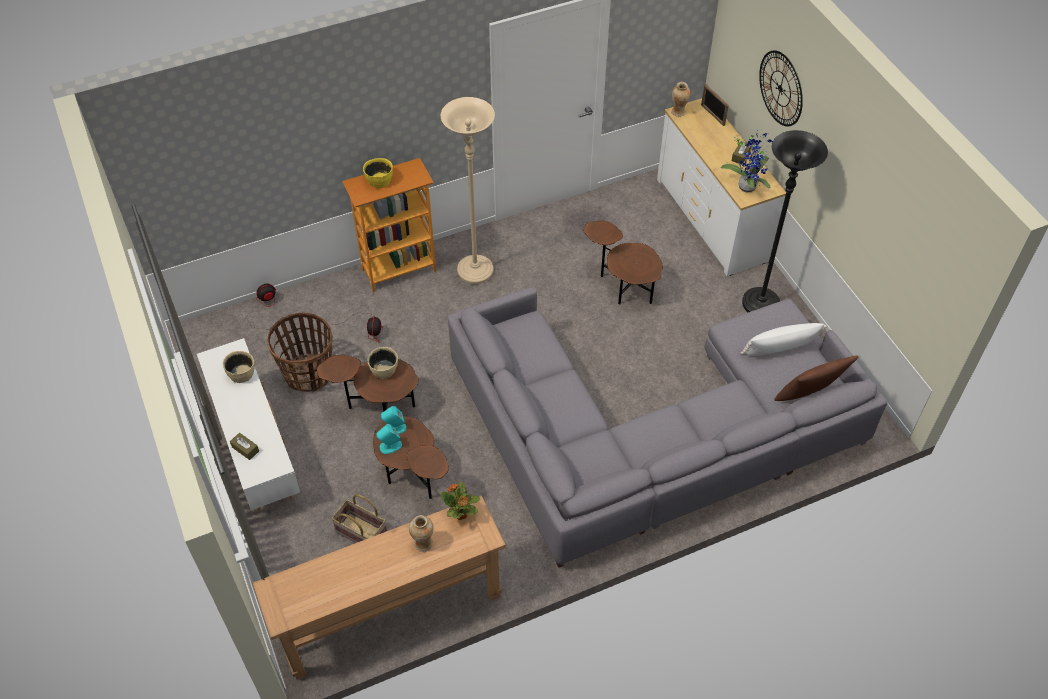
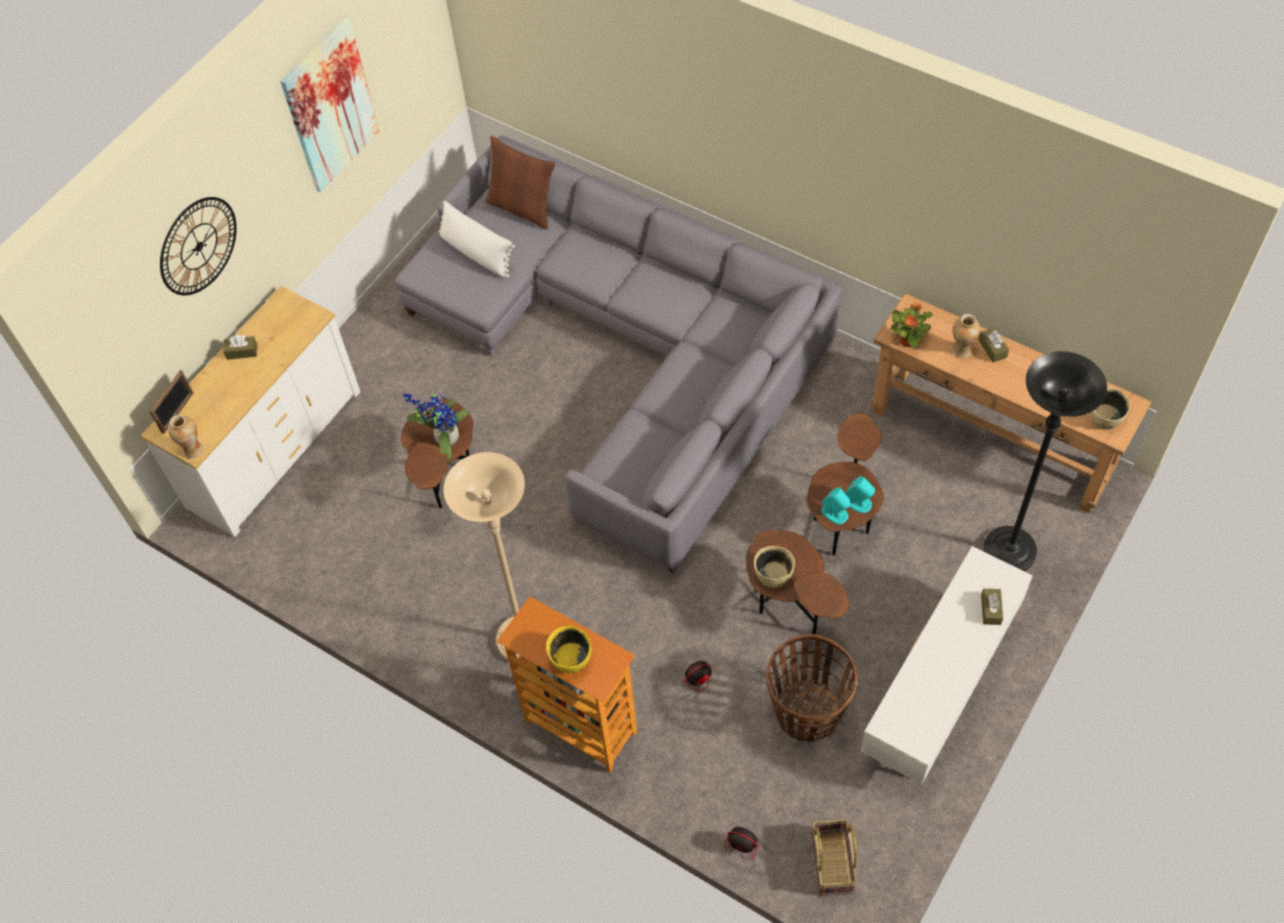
camera: 120 degrees left, 5 degrees up
(241, 373) = (910, 692): beige bowl -> beige bowl (1104, 417)
(360, 533) = (940, 518): basket -> basket (833, 864)
(407, 565) = (992, 348): none -> brown tissue box
(747, 185) = (291, 323): potted plant -> potted plant (444, 439)
(760, 304) = (383, 345): black floor lamp -> black floor lamp (1009, 552)
(871, 186) = (330, 106): none -> picture

